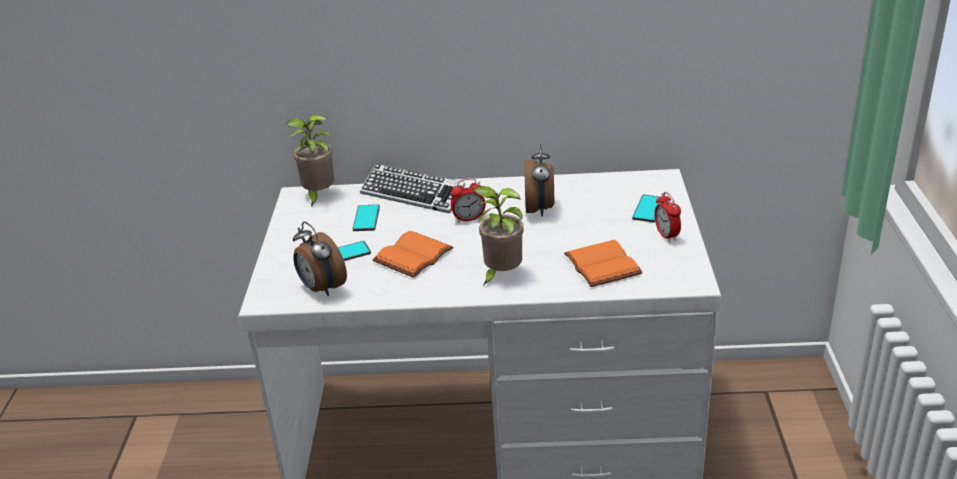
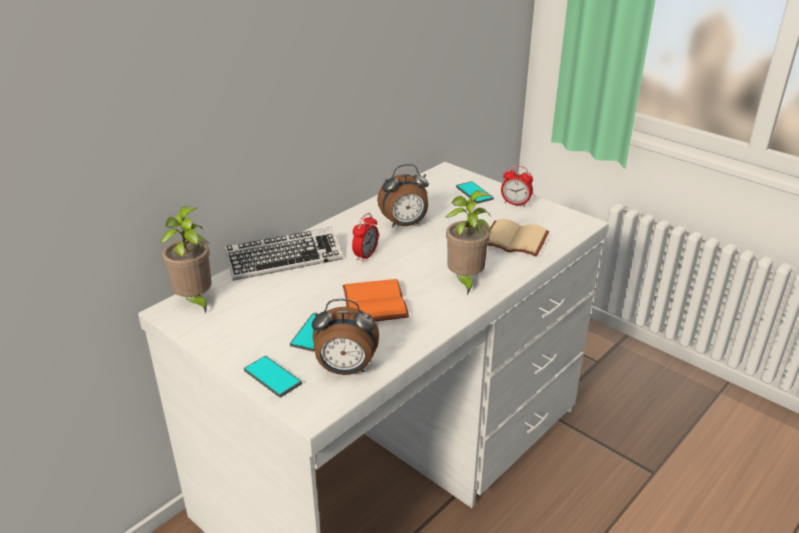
camera: 50 degrees left, 0 degrees up
(366, 218) = (278, 296): phone -> phone (272, 377)
(540, 209) = (404, 224): alarm clock -> alarm clock turned 120 degrees clockwise
(604, 265) = (516, 239): orange book -> beige book

